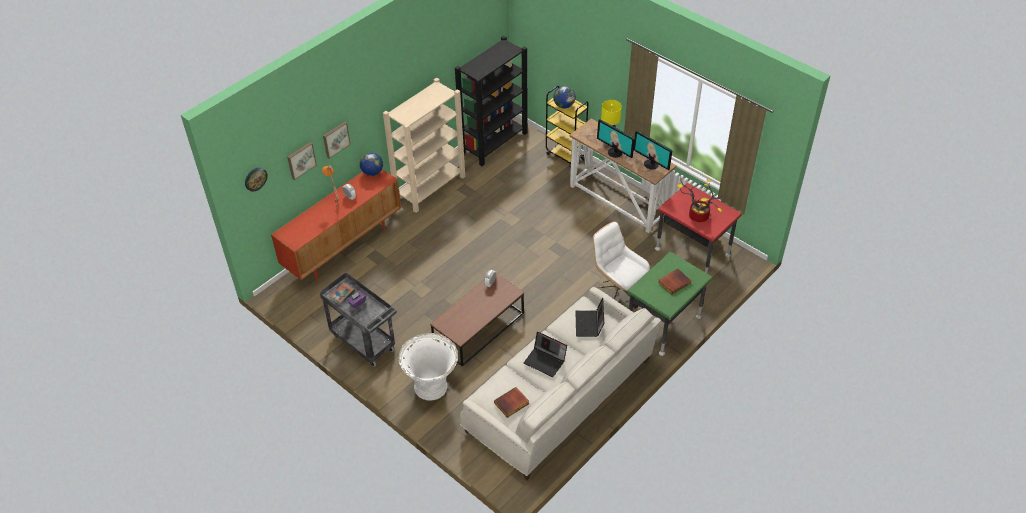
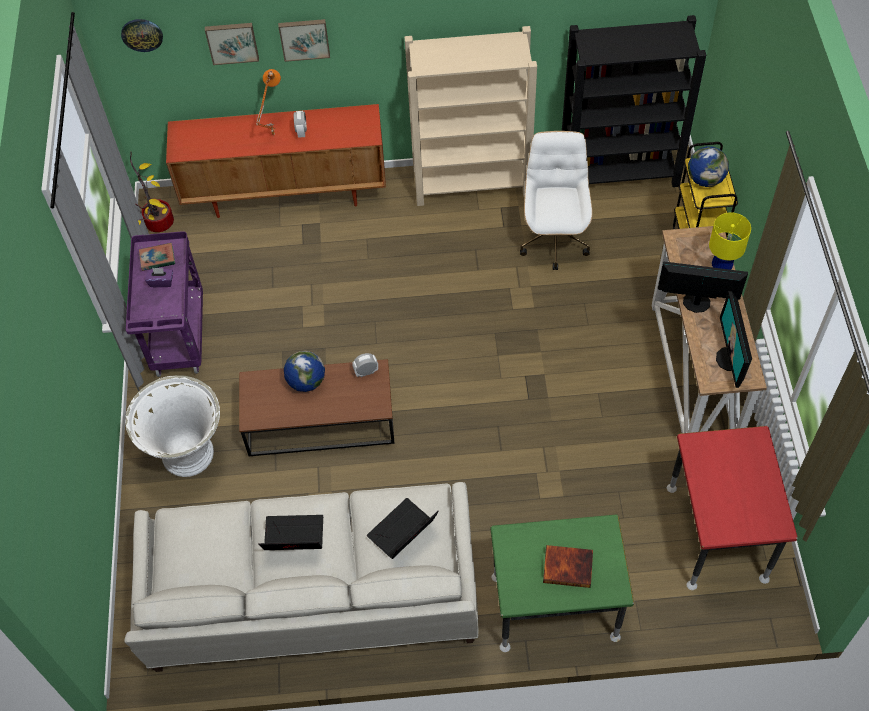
camera: 45 degrees right, 10 degrees up
(365, 345) = (179, 341): grey cart -> purple cart
(372, 172) = (362, 115): globe -> globe (306, 382)
(511, 404) = (191, 562): book -> none
(545, 361) = (292, 538): laptop -> laptop turned 105 degrees clockwise
(615, 152) = (696, 303): monitor -> monitor turned 105 degrees clockwise
(617, 293) = (542, 511): white office chair -> white office chair (554, 238)
(696, 216) = (720, 490): potted plant -> potted plant (157, 220)

